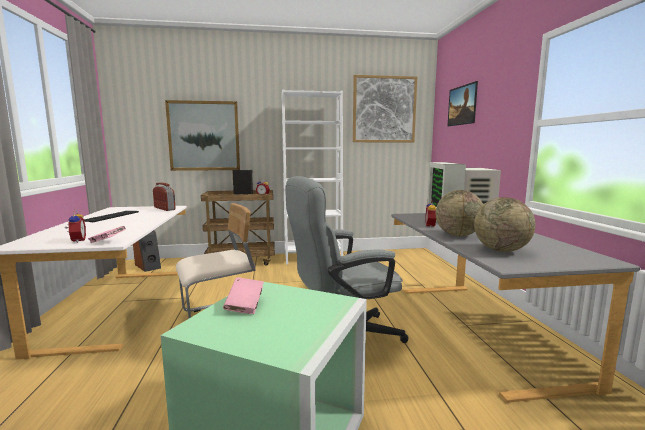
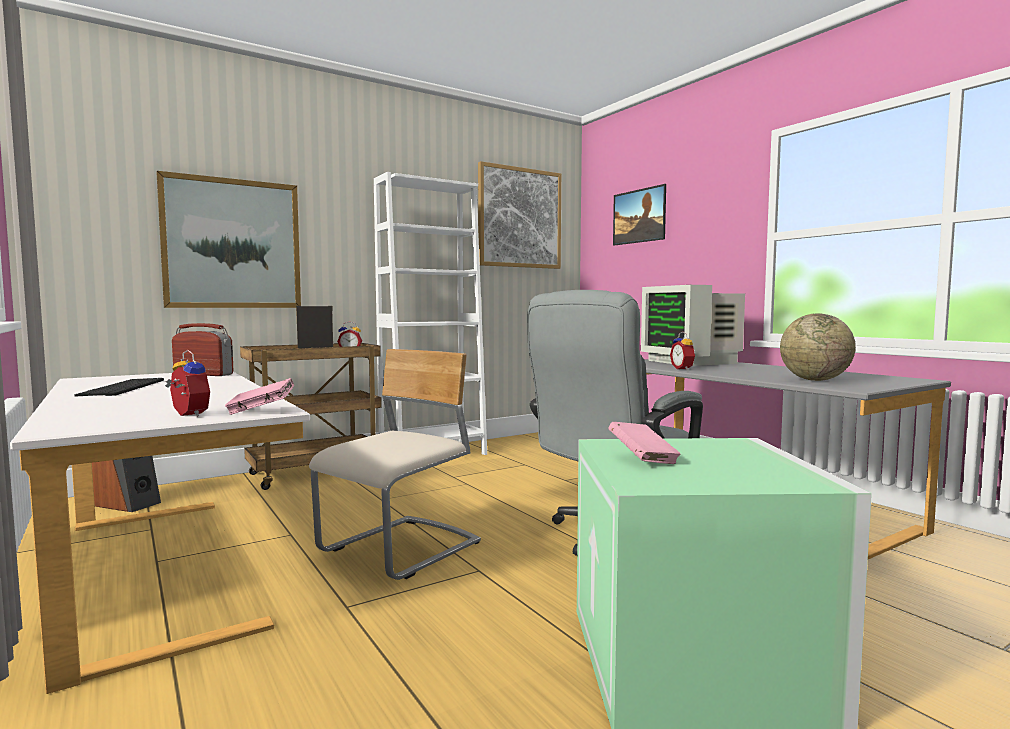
camera: 25 degrees left, 5 degrees down
(458, 235) = (736, 373): globe -> none

